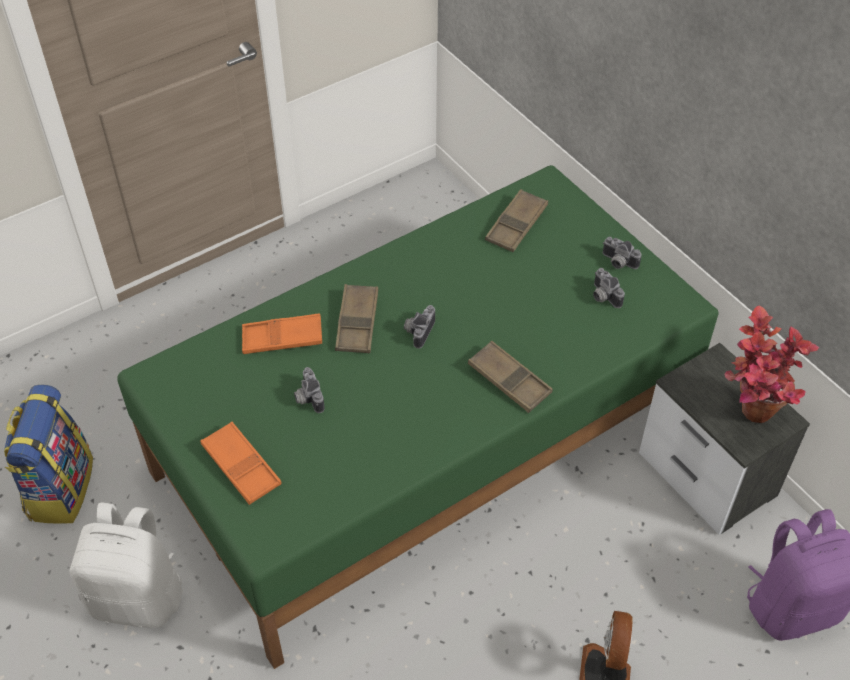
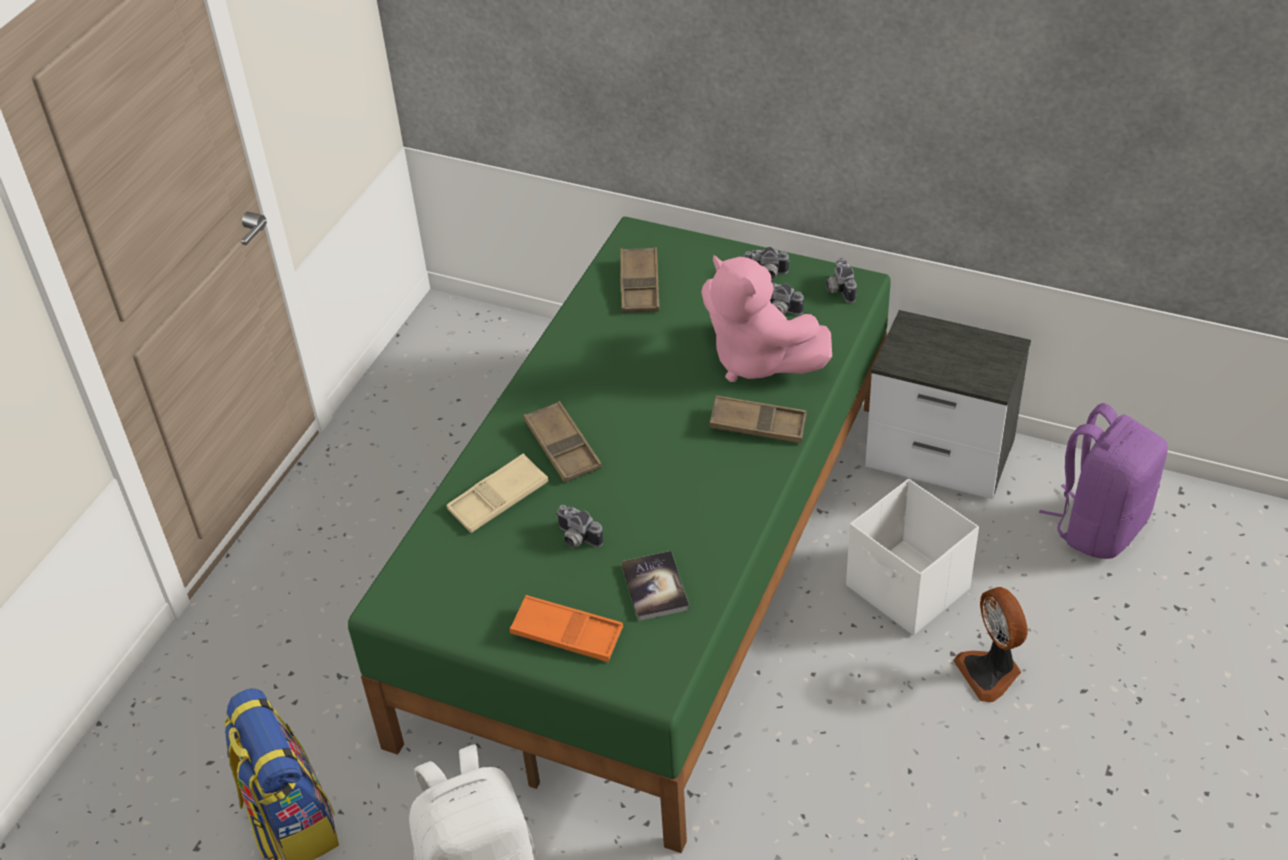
camera: 30 degrees left, 5 degrees down
(282, 338) = (498, 499): orange tray -> beige tray
(329, 466) = (655, 587): none -> book
(418, 331) = (630, 425): camera -> camera (838, 289)
(553, 327) = (757, 359): none -> pink plush toy
(594, 569) = (908, 589): none -> white storage box
(748, 418) = (977, 361): potted plant -> none

